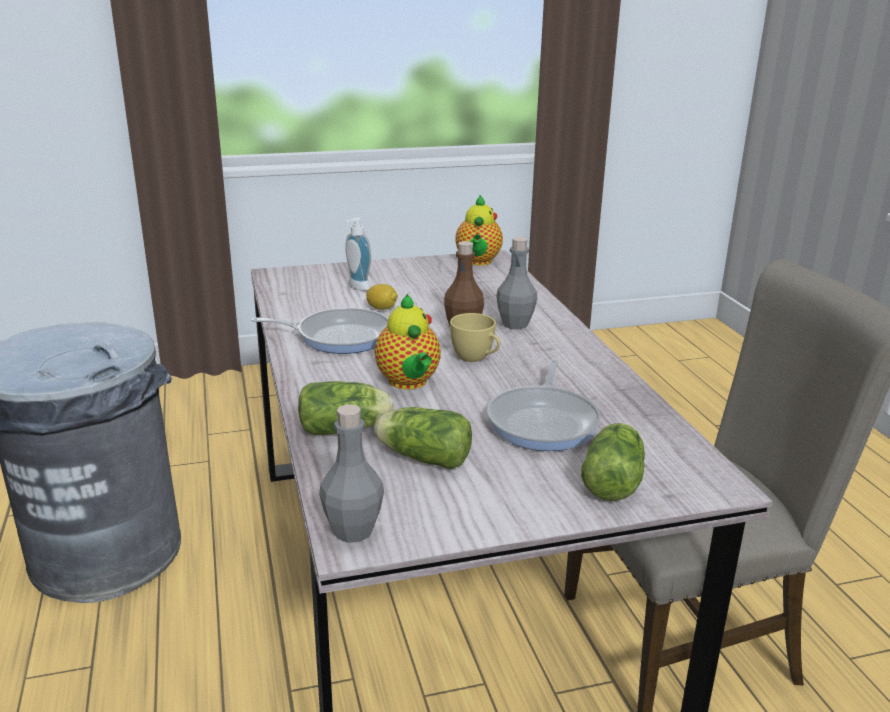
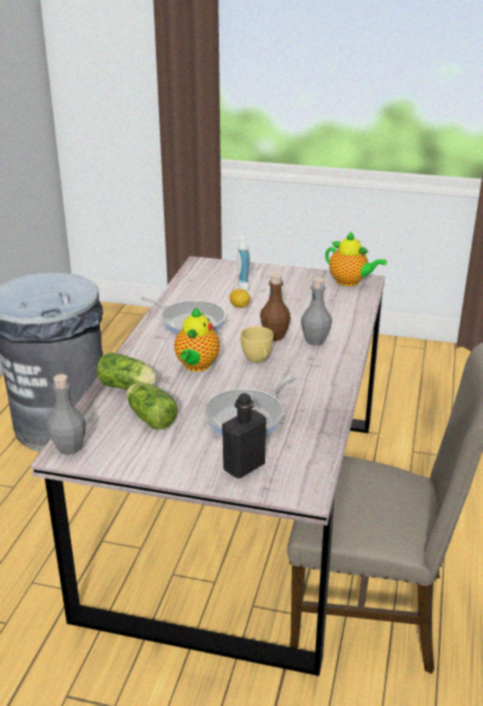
camera: 30 degrees right, 5 degrees up
(478, 262) = (350, 282): teapot -> teapot turned 90 degrees counterclockwise
(613, 479) = (244, 467): lettuce -> black bottle

